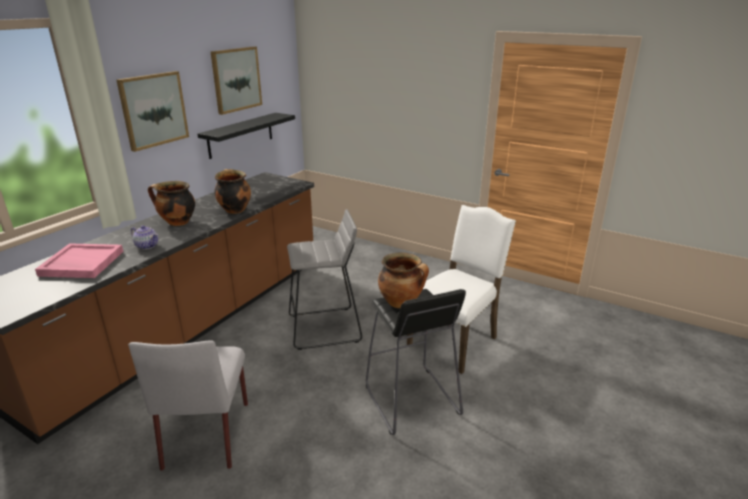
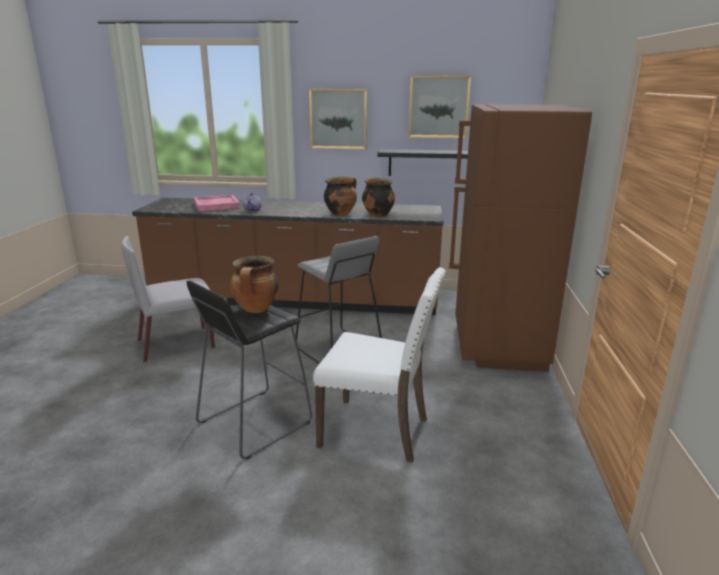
camera: 65 degrees right, 5 degrees down
(177, 223) = (298, 207): cooking pot -> cooking pot (377, 215)
(379, 260) = (497, 346): none -> brown fridge

